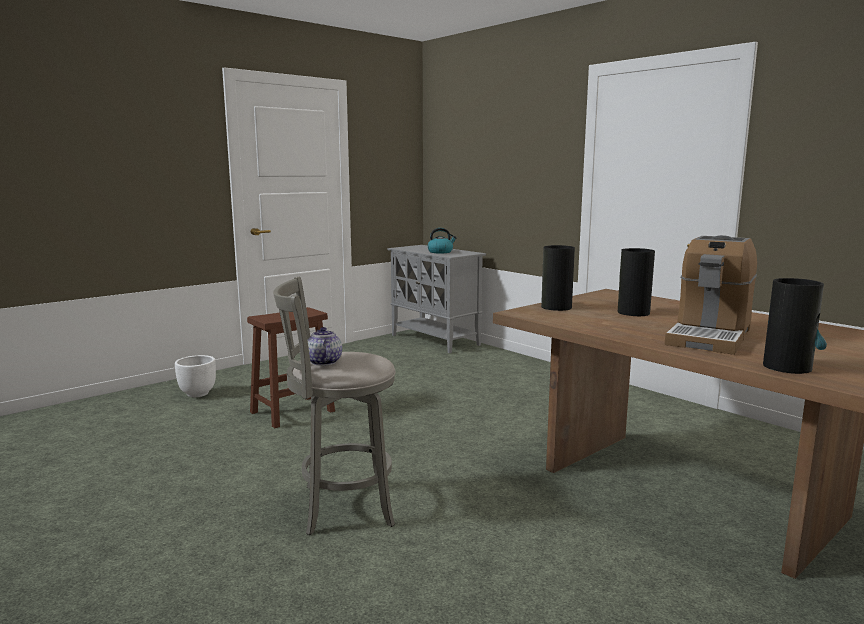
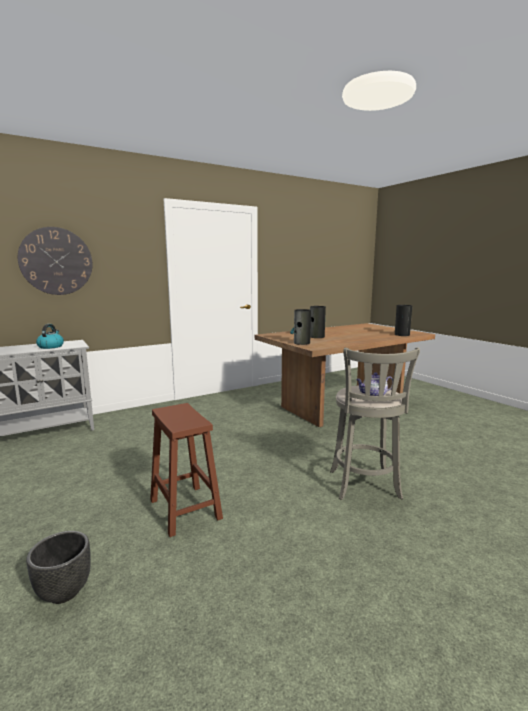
camera: 80 degrees left, 0 degrees up
(197, 394) = (63, 592): white planter -> black planter
(478, 162) = (56, 261): none -> wall clock
(709, 336) = (361, 335): coffee machine -> none

